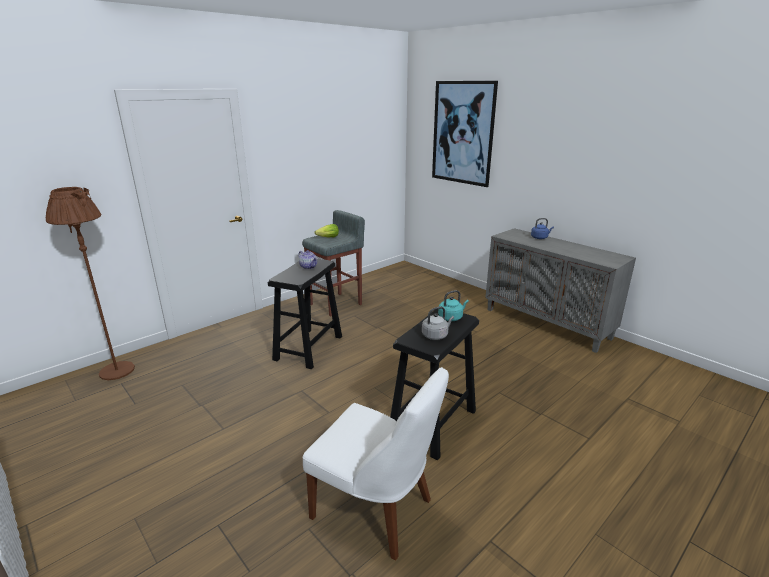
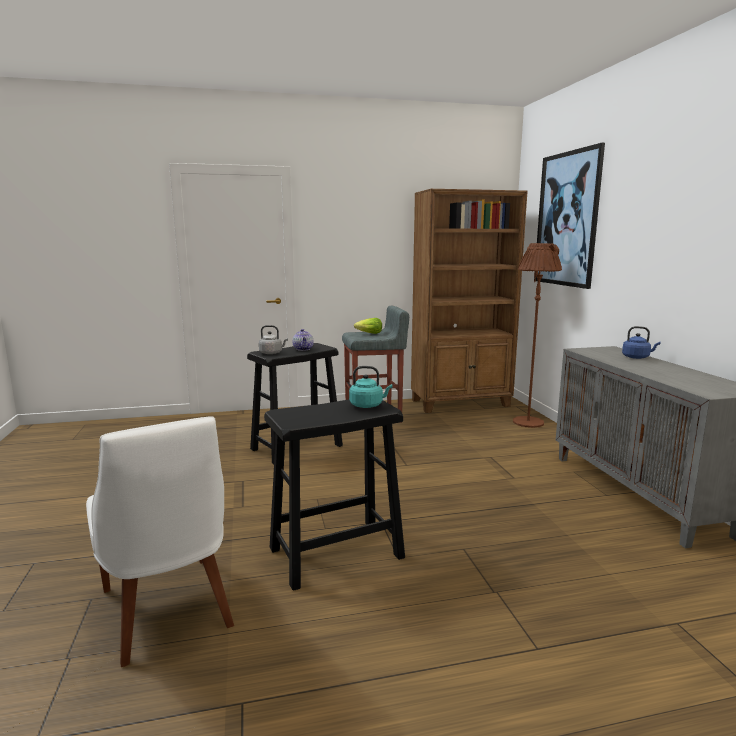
camera: 30 degrees right, 10 degrees down
(117, 371) = (124, 427): brown floor lamp -> brown floor lamp (528, 422)
(385, 277) = (461, 403): none -> brown bookcase
(436, 335) = (318, 415): grey kettle -> grey kettle (272, 353)

